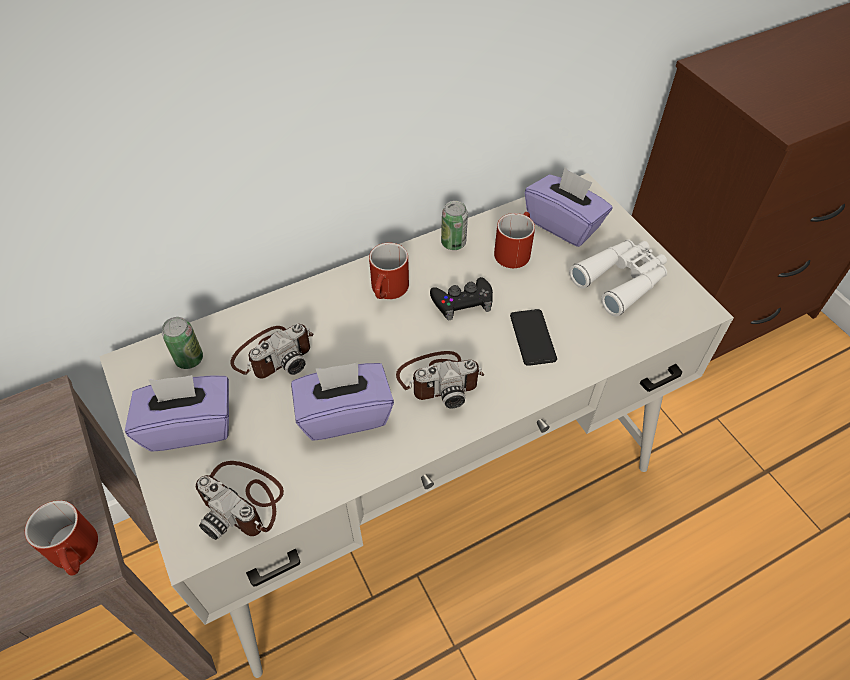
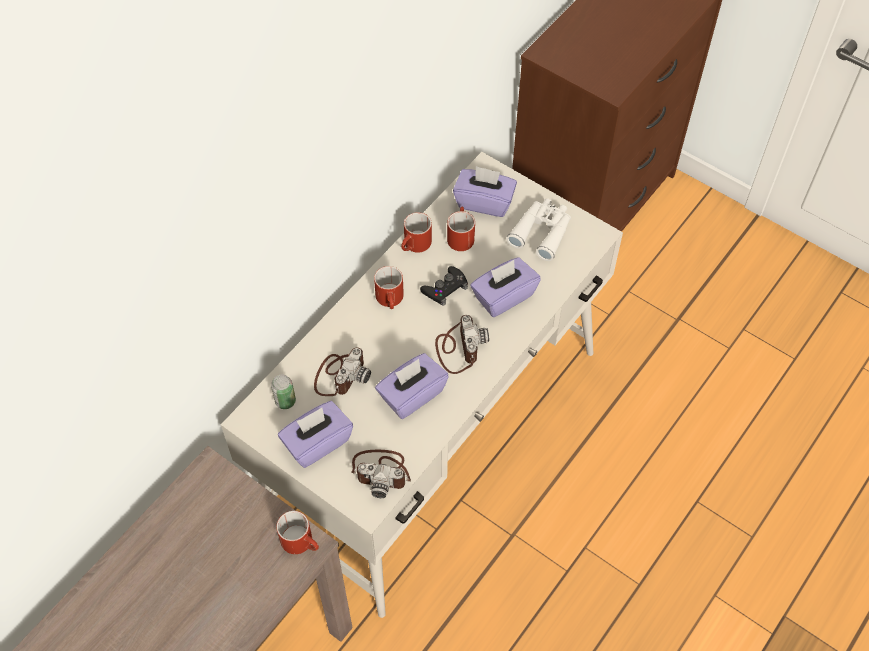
camera: 25 degrees left, 5 degrees up
(439, 379) = (458, 348): camera -> camera turned 60 degrees counterclockwise
(453, 243) = (415, 246): can -> red mug
(532, 337) = (503, 296): phone -> purple tissue box

